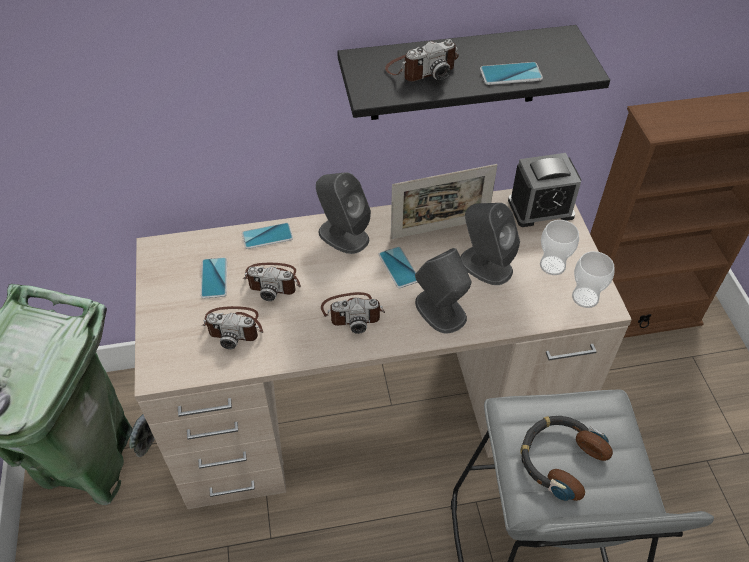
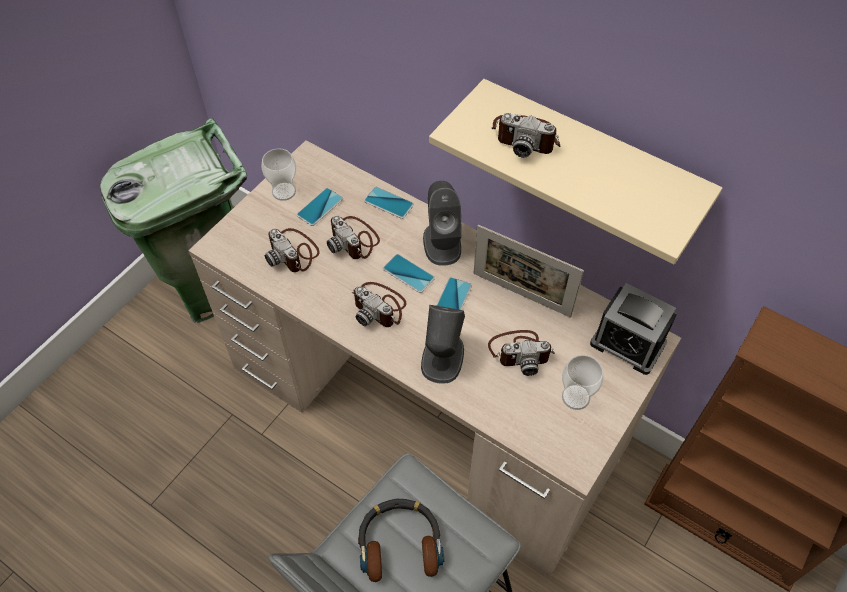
camera: 45 degrees right, 5 degrees up
(455, 74) = (589, 163): black shelf -> beige shelf
(485, 265) = (520, 351): grey speaker -> camera
(510, 74) = (592, 192): phone -> phone (408, 273)
(585, 297) = (569, 444): cup -> cup (284, 191)

